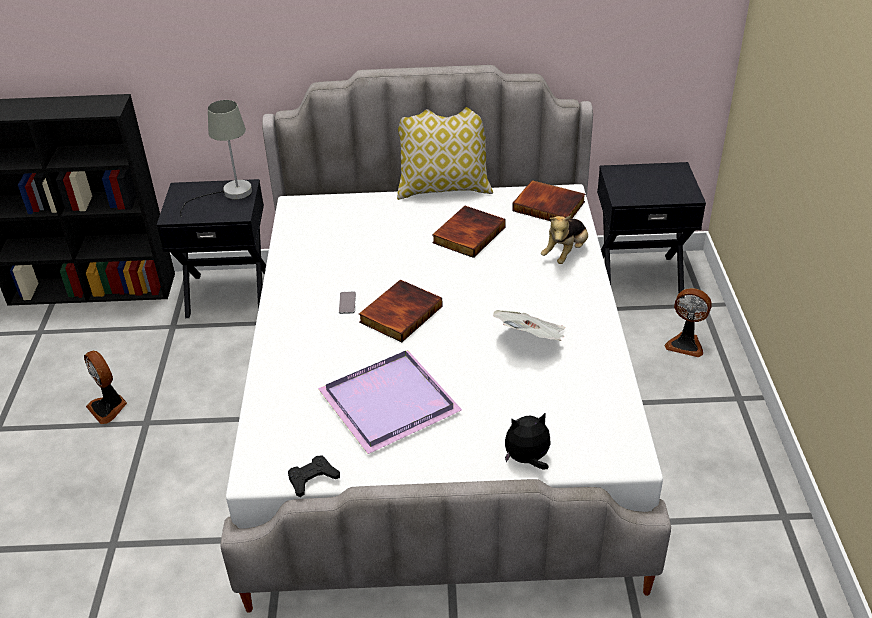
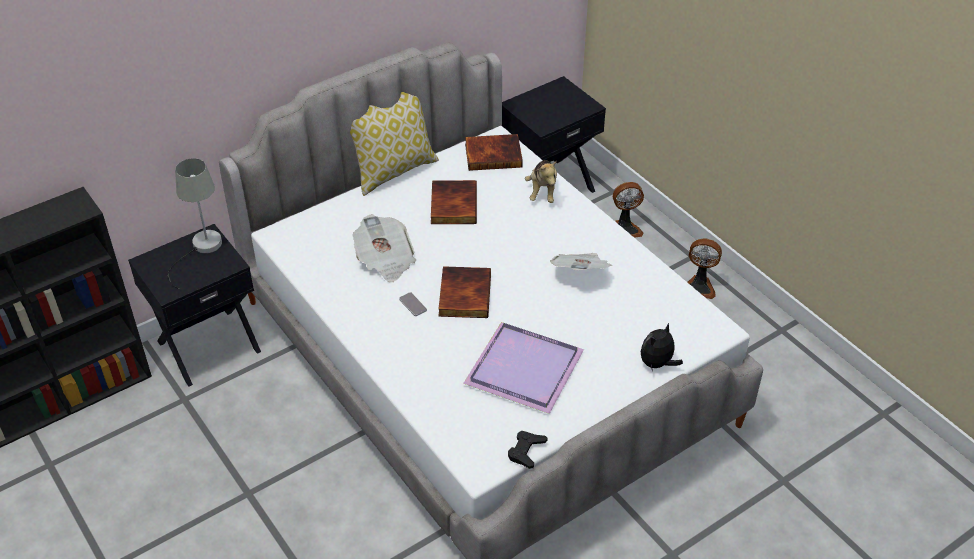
camera: 35 degrees left, 5 degrees up
(108, 407) = (198, 498): fan -> fan (699, 287)
(362, 257) = (385, 260): none -> newspaper

